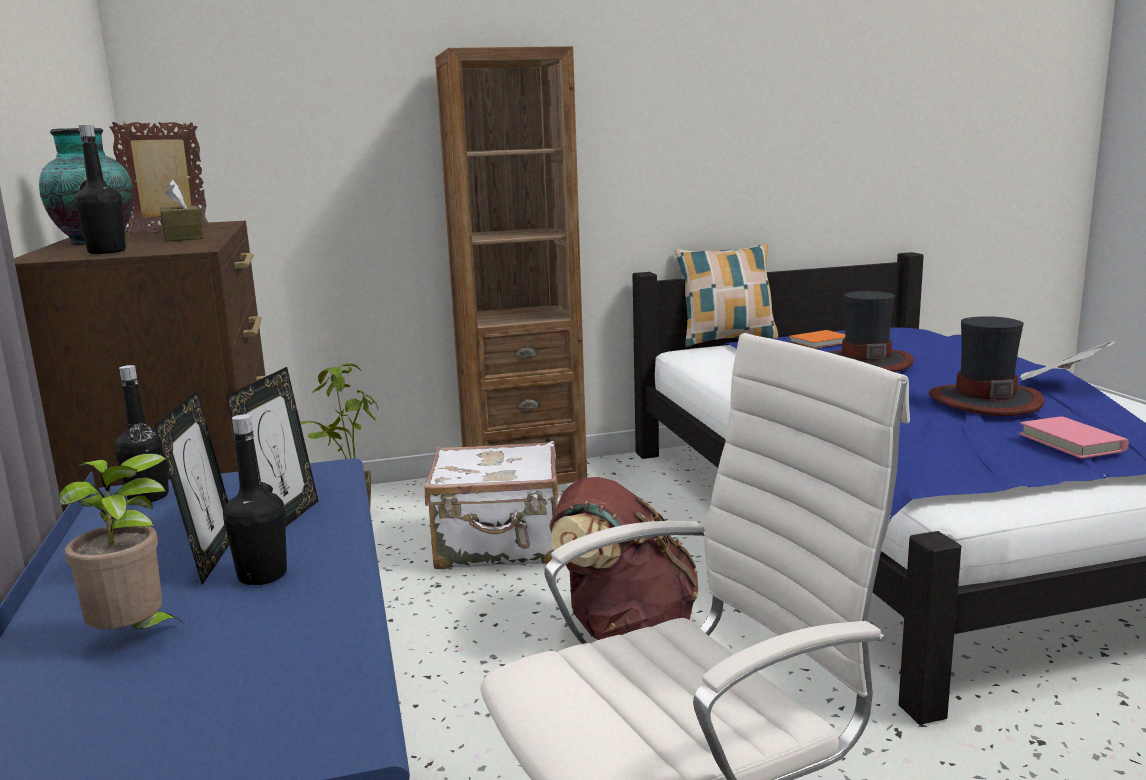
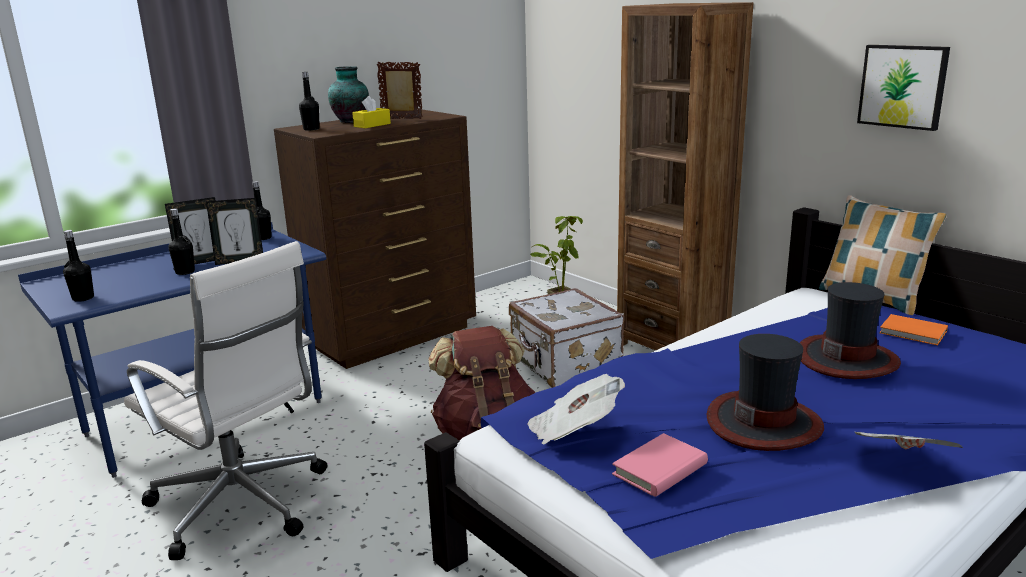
camera: 65 degrees right, 5 degrees up
(135, 638) = (135, 271): potted plant -> none
(183, 237) = (372, 125): brown tissue box -> yellow tissue box
(273, 712) = (83, 298): none -> black bottle
(712, 134) = (903, 86): none -> picture
(979, 459) = (573, 430): none -> newspaper

